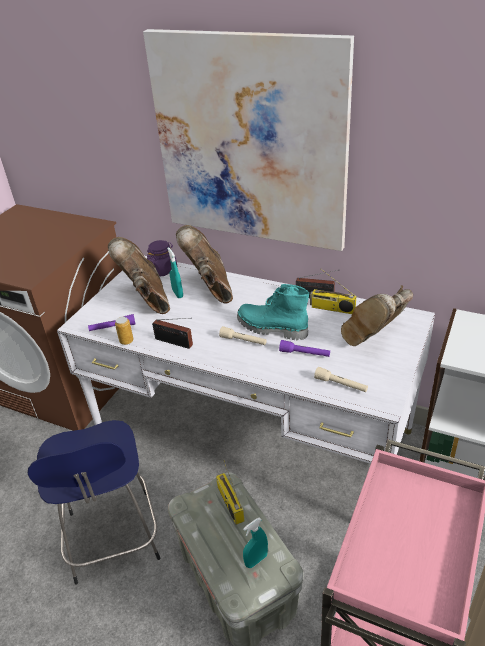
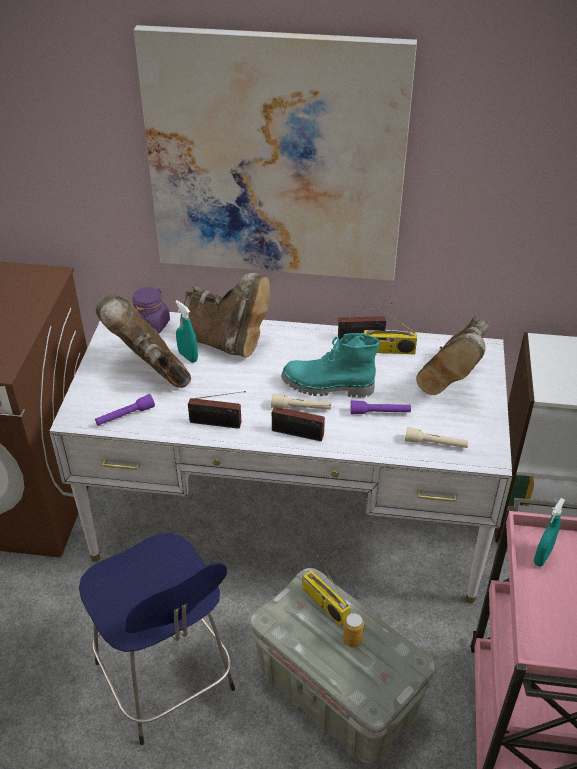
camera: 20 degrees left, 5 degrees up
(126, 341) = (153, 431): can -> can (352, 640)
(210, 287) = (226, 342): brown boot -> brown boot turned 150 degrees clockwise
(233, 360) = (300, 434): none -> radio
(256, 560) = (380, 660): turquoise spray bottle -> turquoise spray bottle (542, 556)

